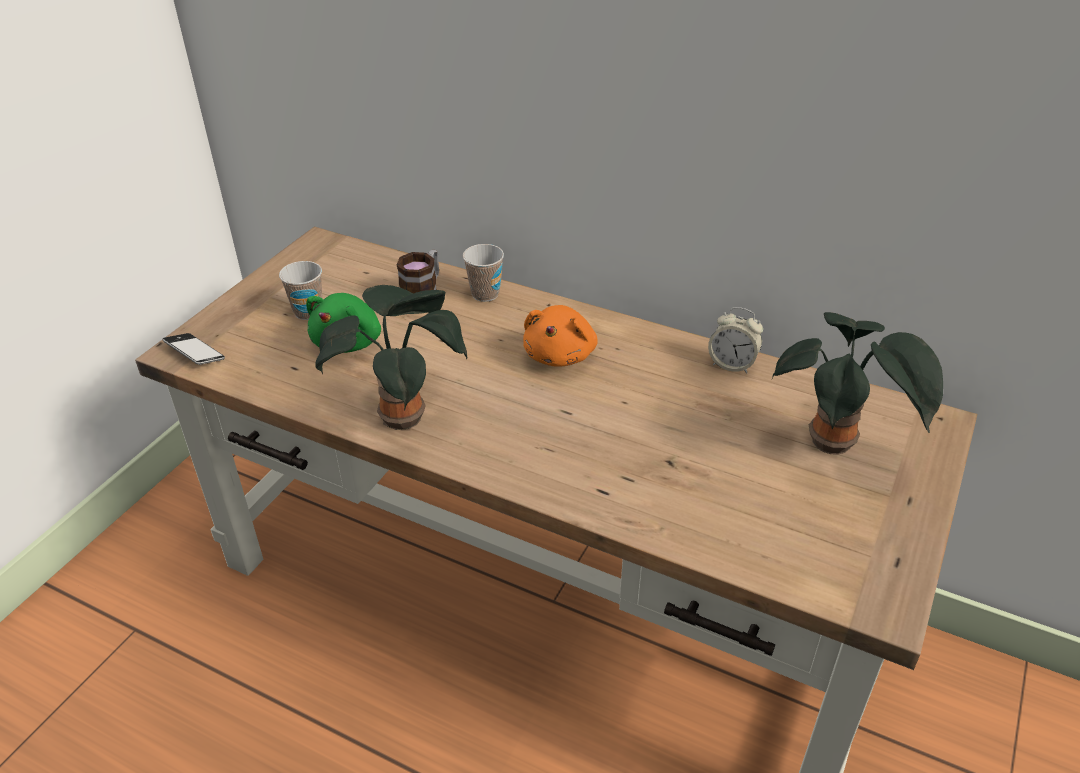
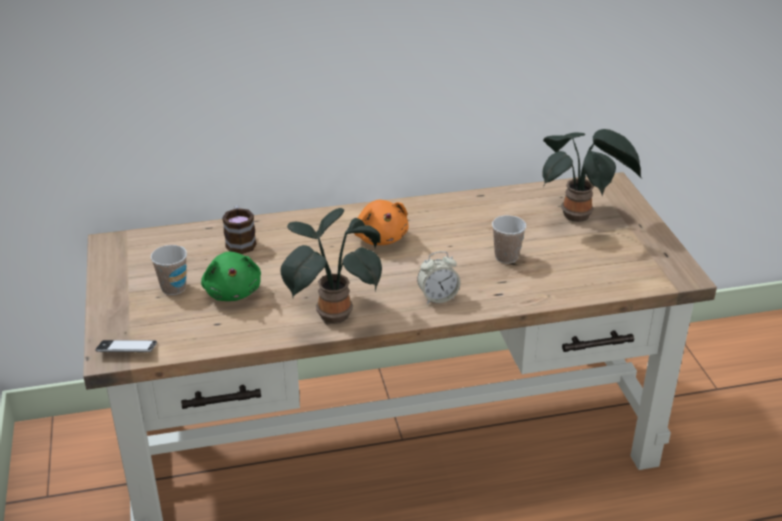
camera: 40 degrees left, 5 degrees down
(485, 294) = (283, 225): cup -> cup (506, 257)
(732, 364) = (481, 200): alarm clock -> alarm clock (438, 297)

